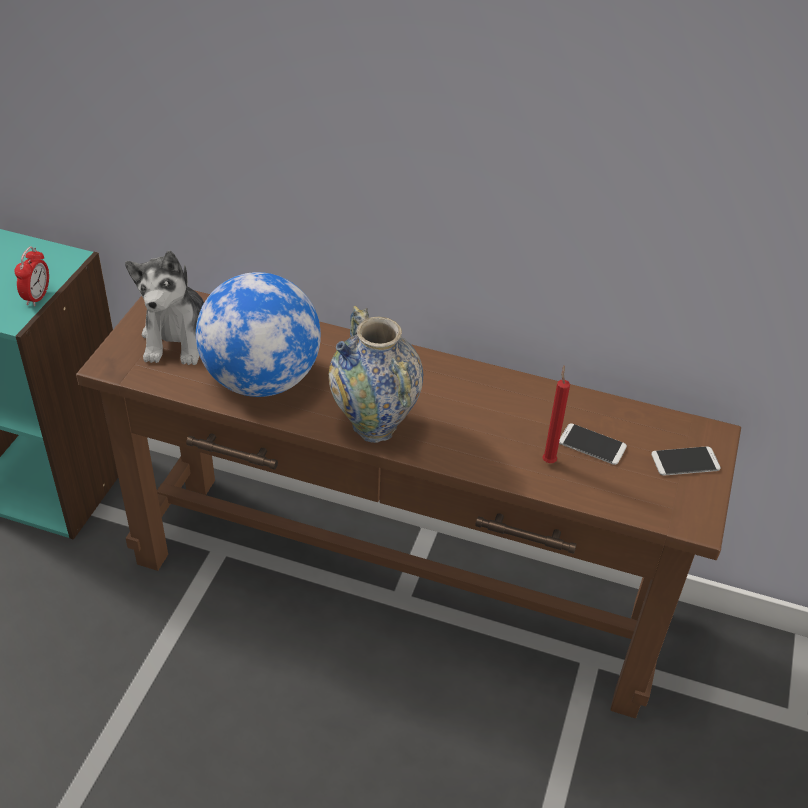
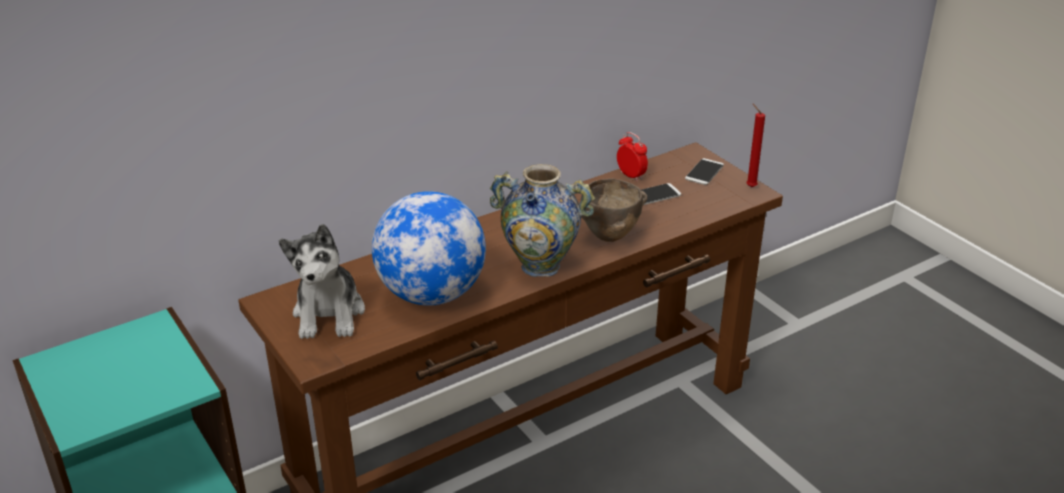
camera: 50 degrees left, 10 degrees down
(37, 297) = (184, 360): alarm clock -> alarm clock (631, 175)
(178, 337) = (329, 314): plush toy -> plush toy turned 45 degrees clockwise
(477, 448) = (609, 236): none -> brown bowl
(549, 460) = (650, 216): red candle -> red candle (749, 186)

